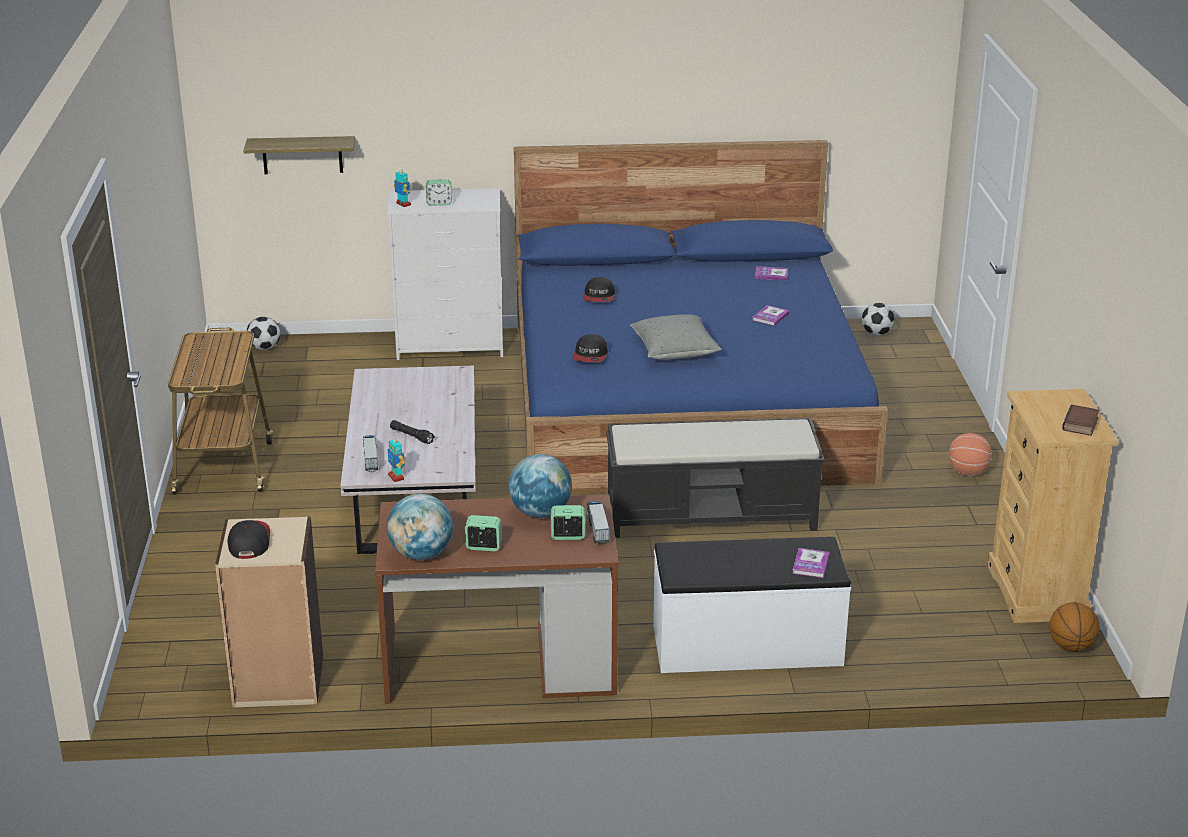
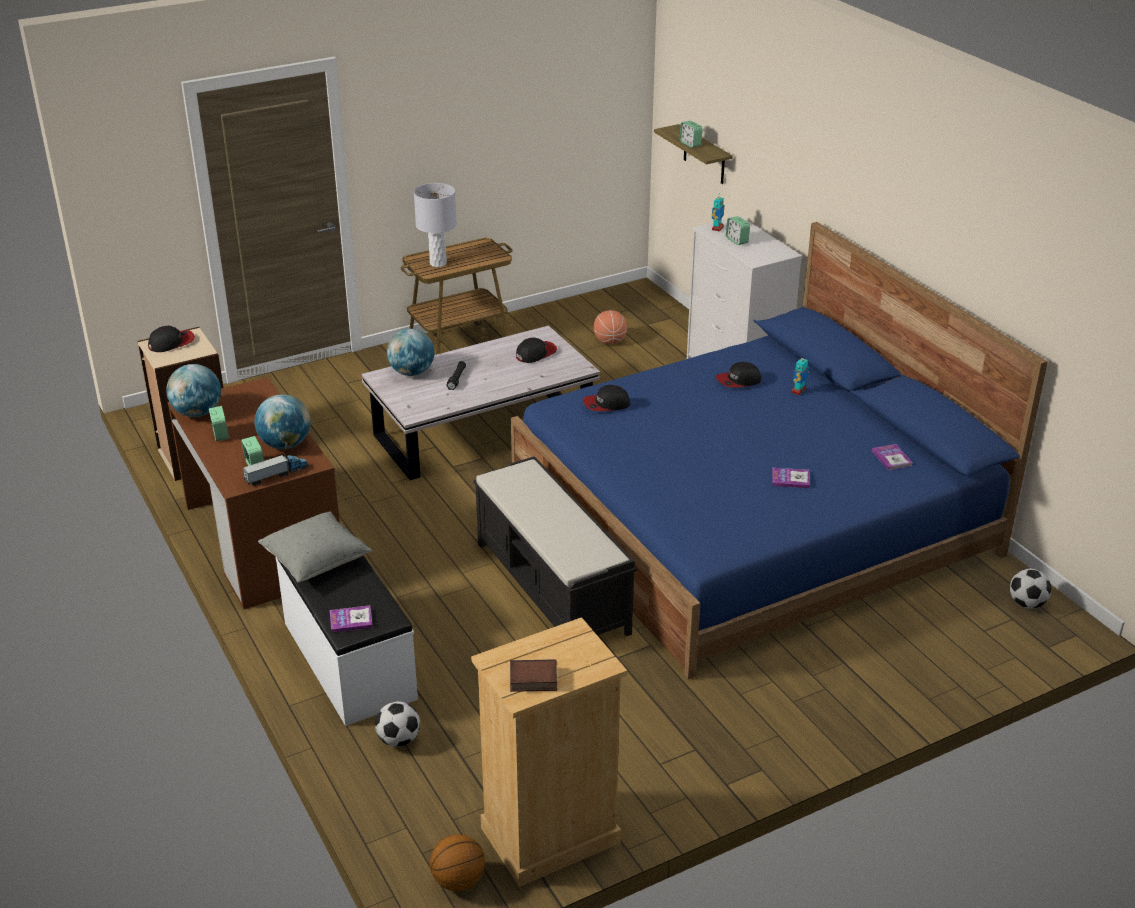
camera: 65 degrees right, 5 degrees up
(211, 370) = (438, 263): none -> grey table lamp
(264, 348) = (650, 303): football -> football (398, 740)
(304, 144) = (690, 144): none -> alarm clock
(370, 457) = (411, 372): toy truck -> globe
(396, 477) = (388, 391): toy robot -> toy robot (798, 391)
(405, 387) = (536, 353): none -> cap
(674, 352) = (662, 445): grey pillow -> grey pillow (316, 560)
(968, 472) = (767, 736): basketball -> basketball (610, 342)

